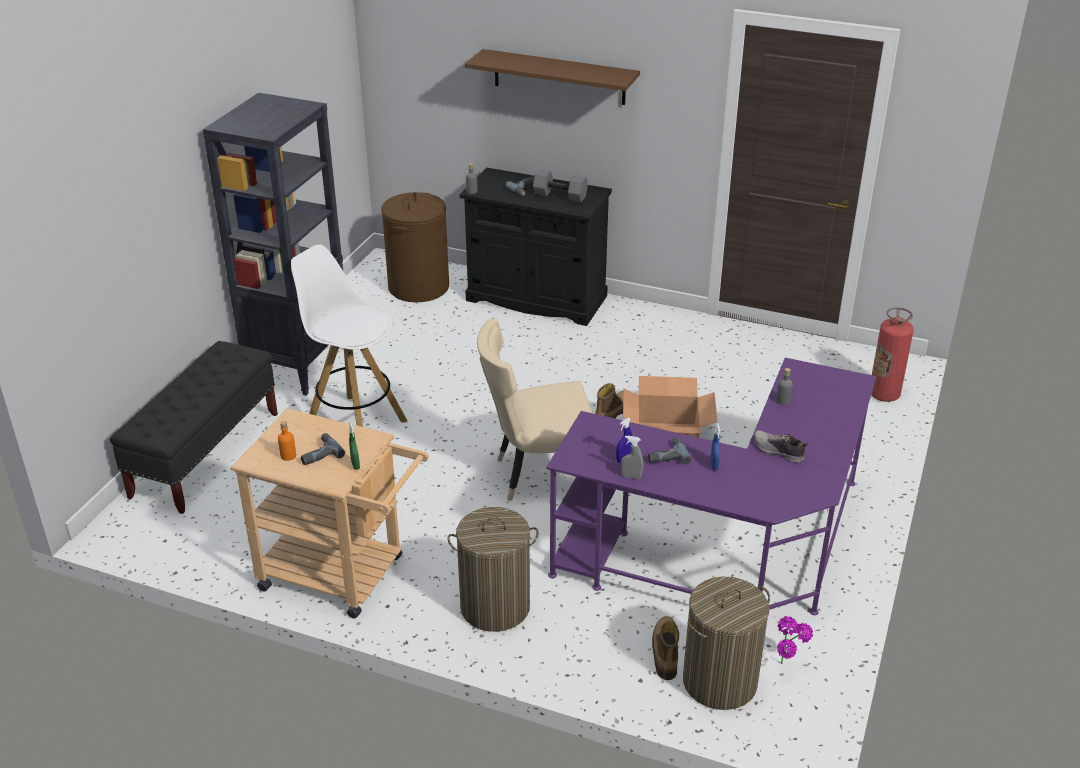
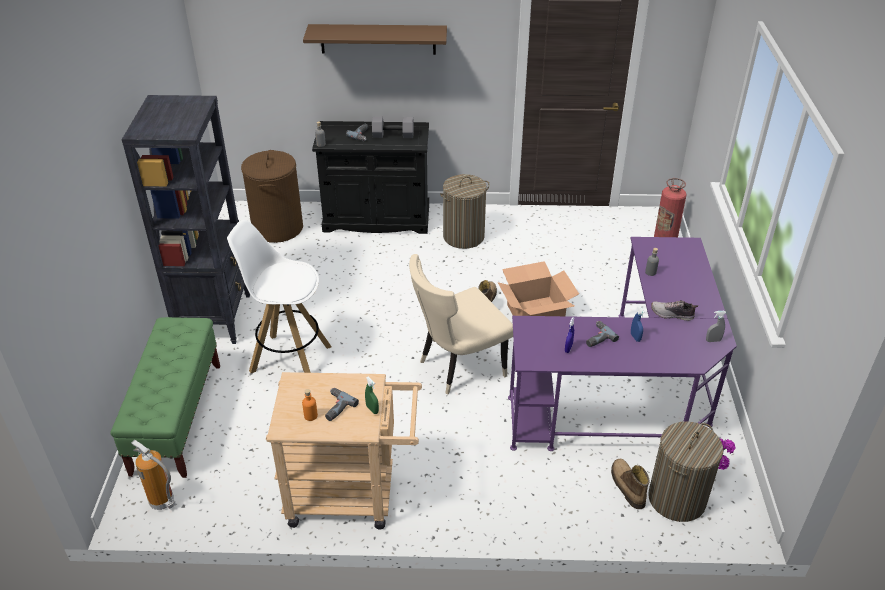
camera: 20 degrees left, 5 degrees up
(147, 531) = (163, 502): none -> fire extinguisher
(206, 454) = (177, 418): black bench -> green bench
(495, 607) = (485, 487): laundry basket -> laundry basket (463, 237)
(631, 477) = (583, 362): grey spray bottle -> grey spray bottle (713, 340)

